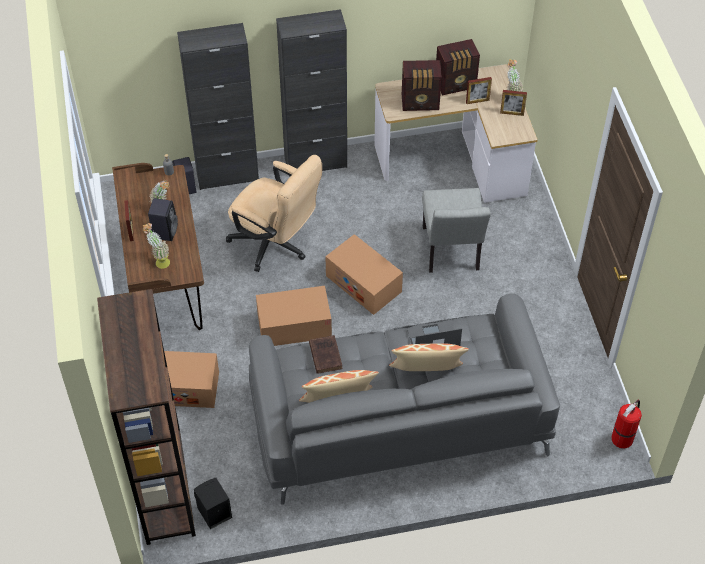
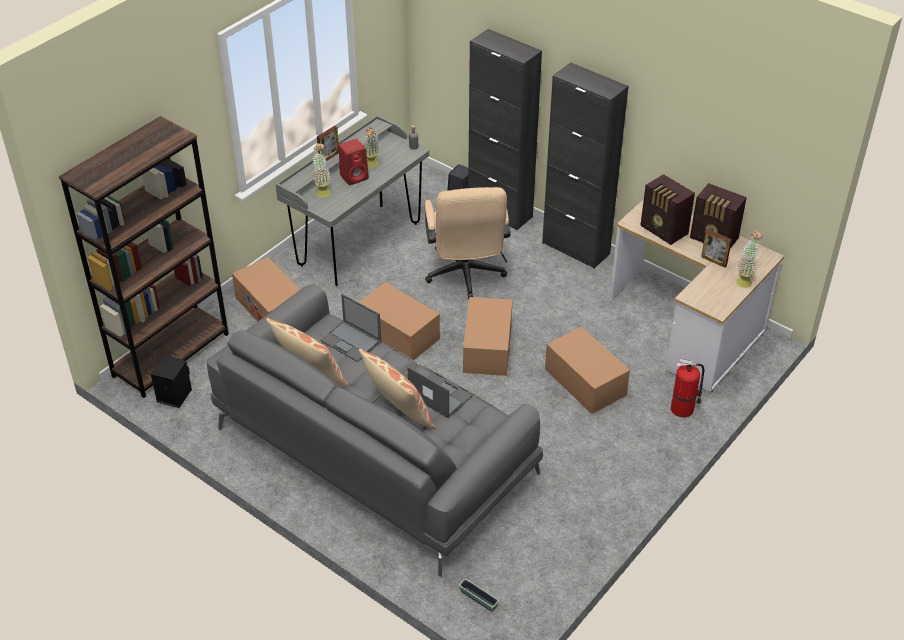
camera: 50 degrees right, 10 degrees down
(165, 230) = (355, 176): black speaker -> red speaker
(167, 284) = (359, 244): brown desk -> grey desk
(325, 355) = (351, 341): brown book -> laptop
(451, 253) = (585, 382): grey chair -> cardboard box
(512, 113) = (730, 289): picture frame -> none
(585, 447) = (478, 599): none -> planter
(623, 438) = (518, 622): fire extinguisher -> fire extinguisher (683, 409)

